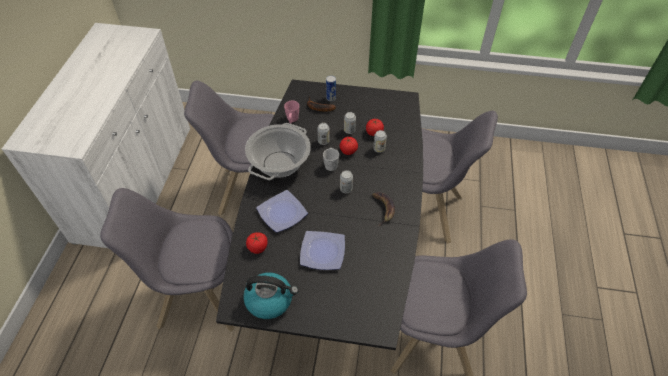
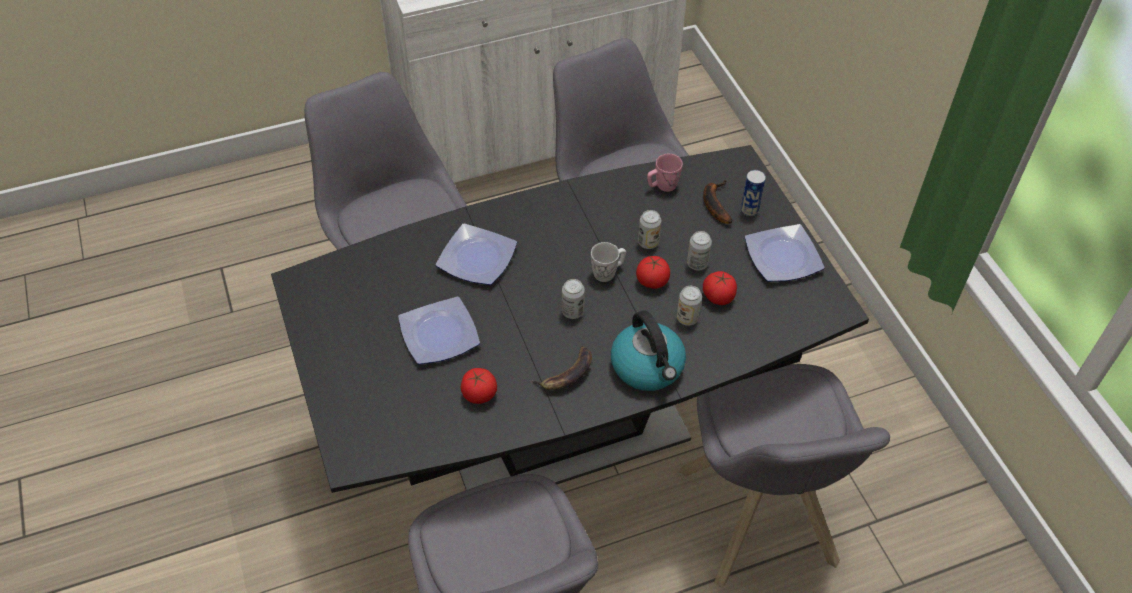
camera: 60 degrees right, 0 degrees up
(257, 247) = (403, 260): tomato -> tomato (479, 394)
(270, 300) = (329, 313): kettle -> kettle (648, 367)
(280, 164) = (563, 214): cooking pot -> none
(367, 101) = (784, 258): none -> plate

